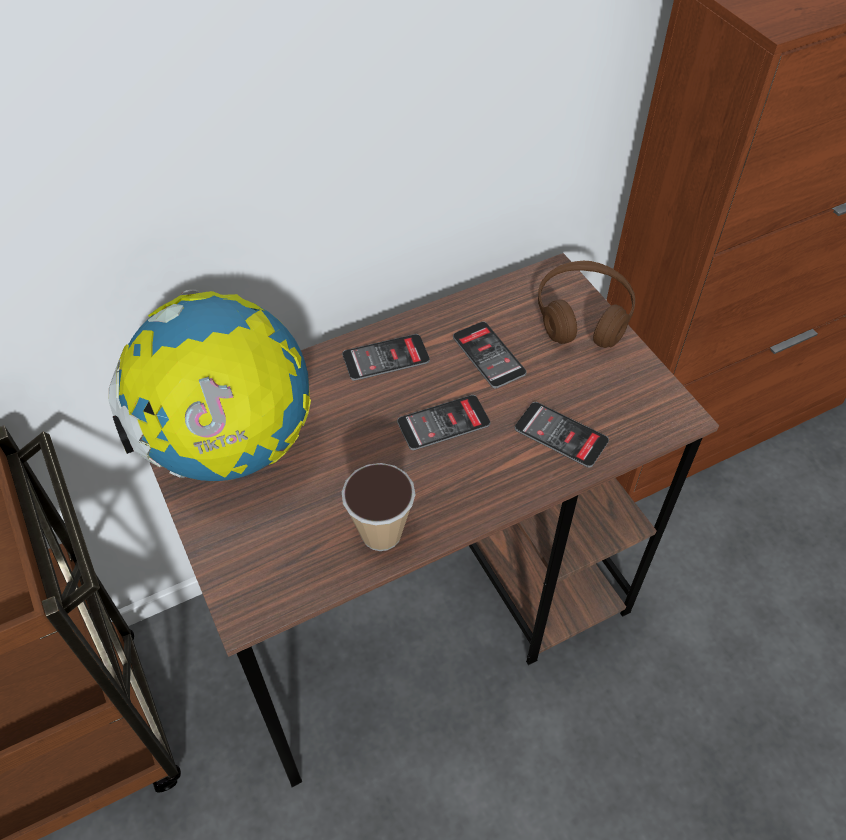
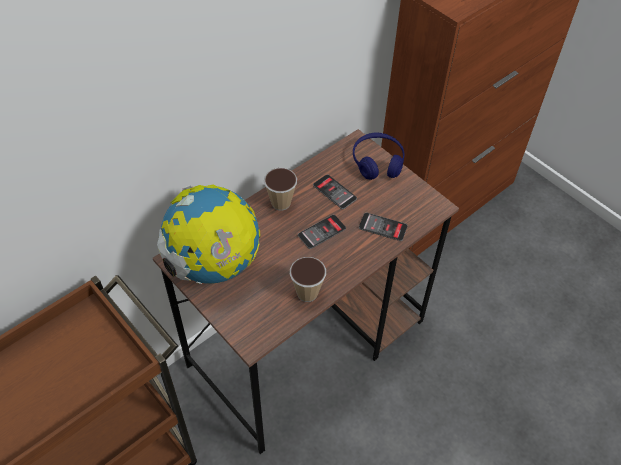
camera: 15 degrees left, 0 degrees up
(386, 358) = (281, 203): phone -> cup
(583, 315) = (377, 162): brown headphones -> blue headphones

